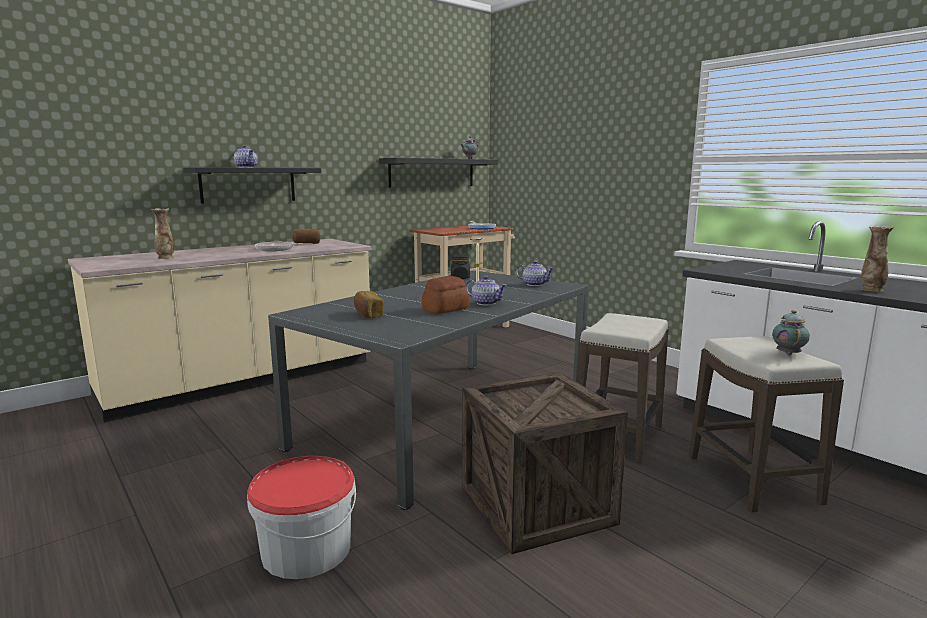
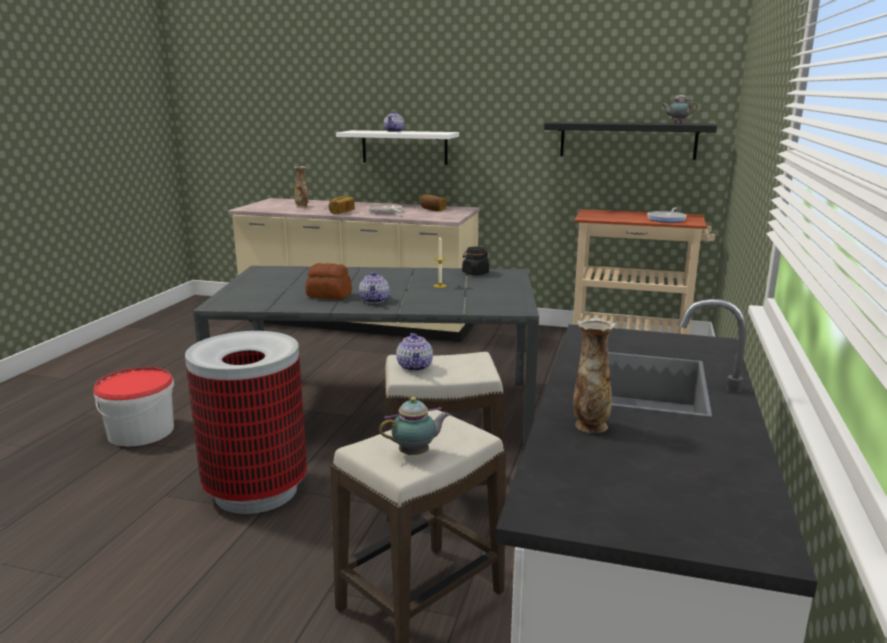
camera: 55 degrees right, 5 degrees up
(248, 185) = (404, 147): black shelf -> white shelf
(368, 314) = (281, 283): bread -> bread (341, 212)
(534, 284) = (496, 298): teapot -> teapot (415, 367)
(536, 505) = (257, 490): crate -> trash can

